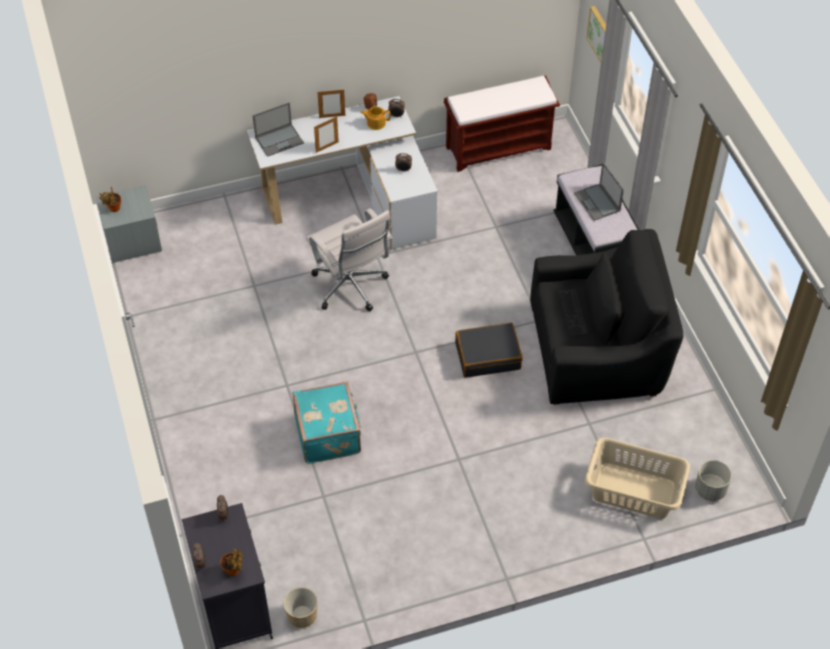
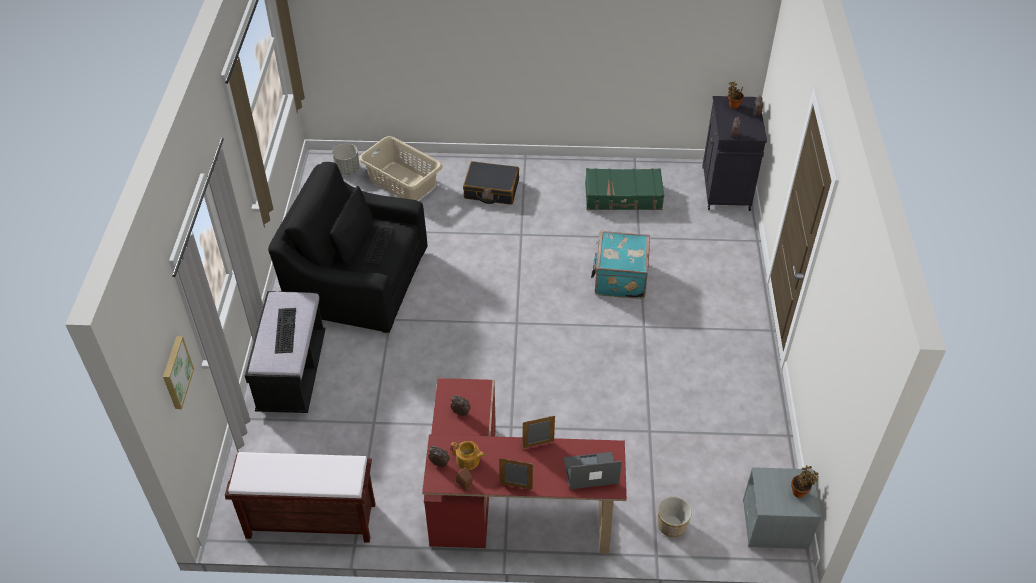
camera: 160 degrees left, 5 degrees down
(301, 615) = (678, 173): planter -> planter (672, 525)
(351, 288) = (551, 399): white office chair -> none
(354, 199) = (506, 503): white desk -> red desk
(360, 552) = (623, 197): none -> green suitcase
(488, 356) = (454, 302): black suitcase -> black suitcase (491, 190)
(597, 202) = (284, 330): laptop -> keyboard

